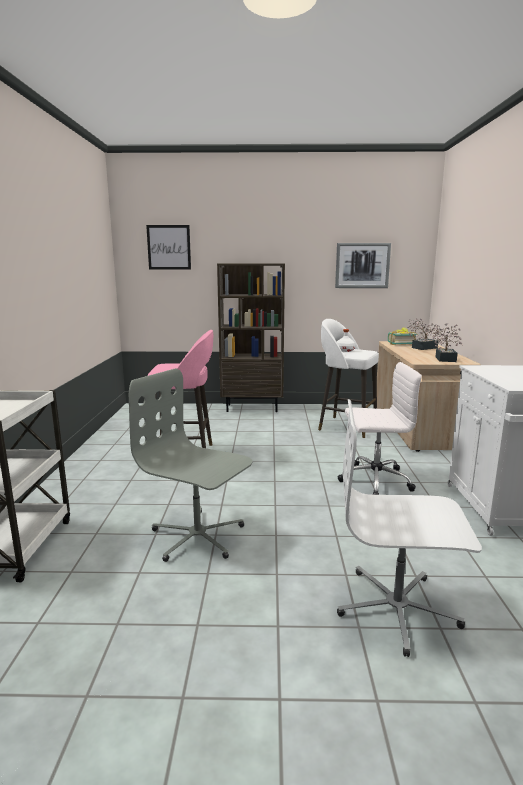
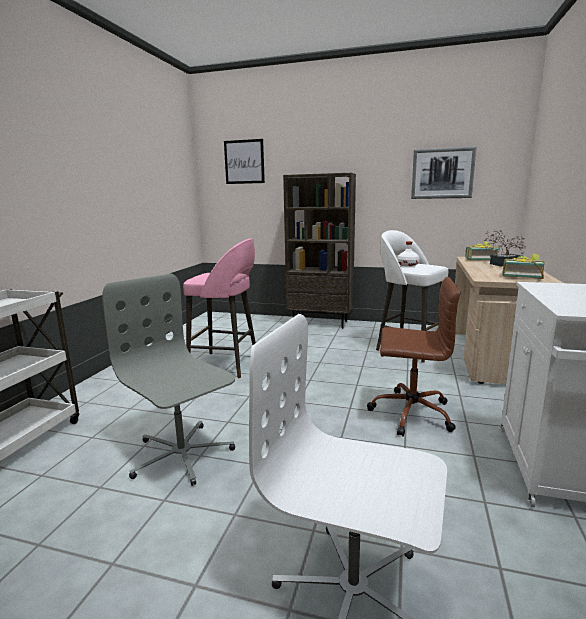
camera: 15 degrees right, 0 degrees up
(374, 480) = (410, 413): white office chair -> brown office chair
(445, 358) = (521, 276): potted plant -> book

